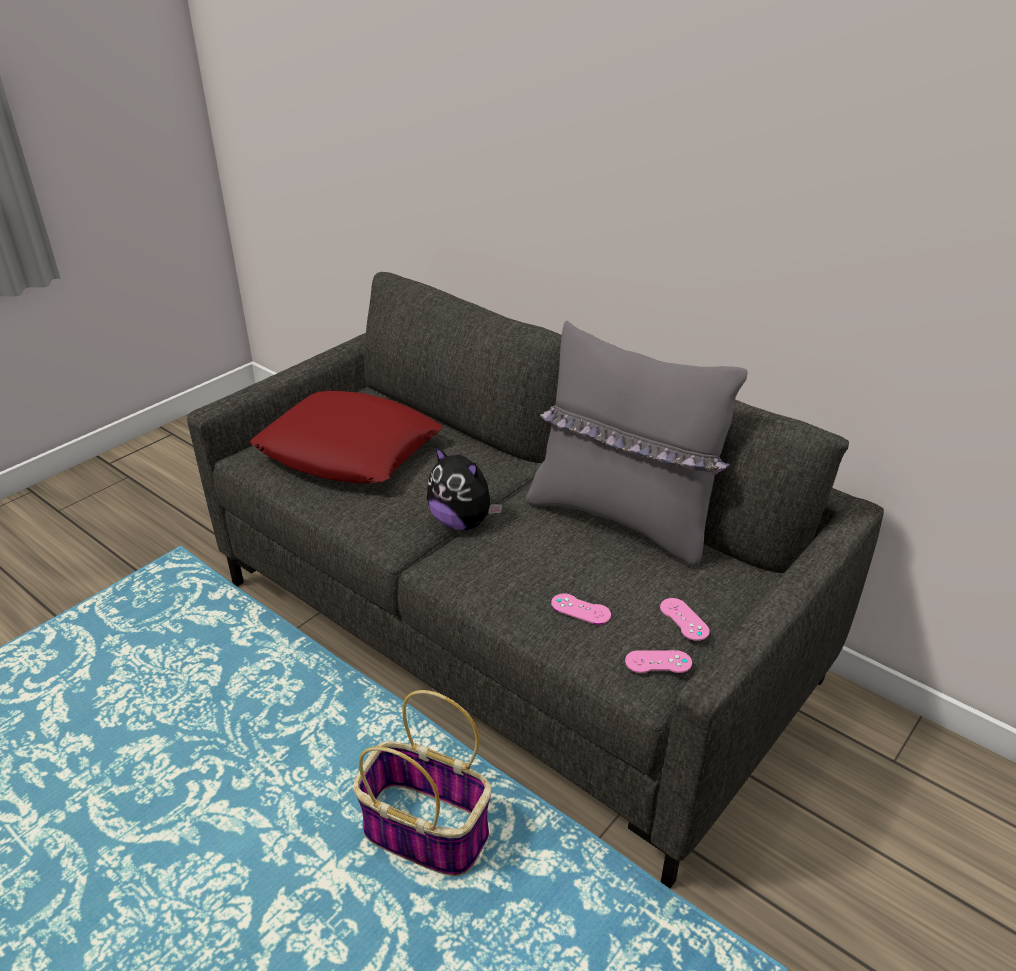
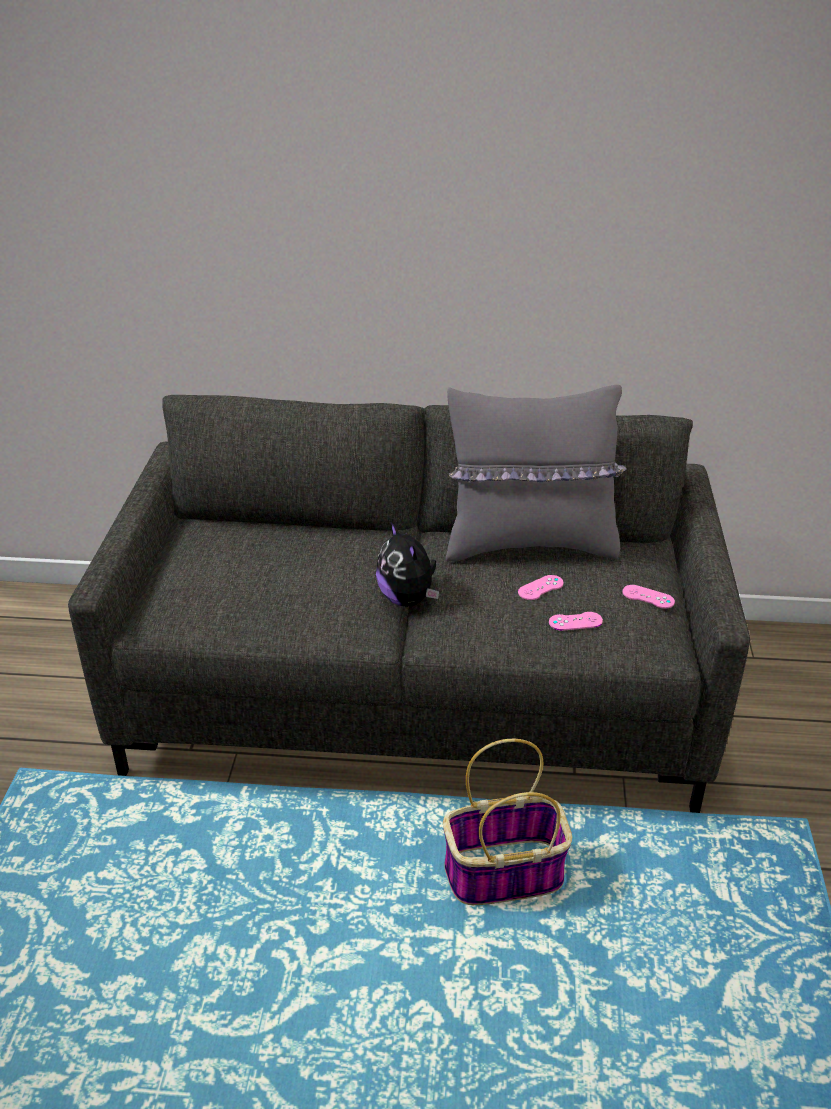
camera: 35 degrees left, 0 degrees up
(349, 450) = (245, 579): red pillow -> none
(462, 522) = (408, 599): plush toy -> plush toy turned 60 degrees clockwise
(658, 662) = (662, 633): pink game controller -> pink game controller (540, 588)

